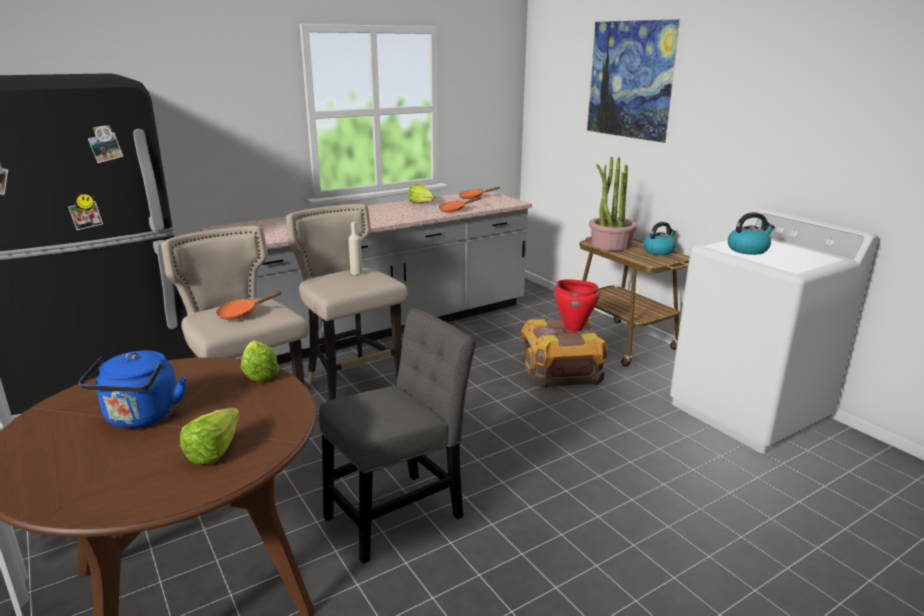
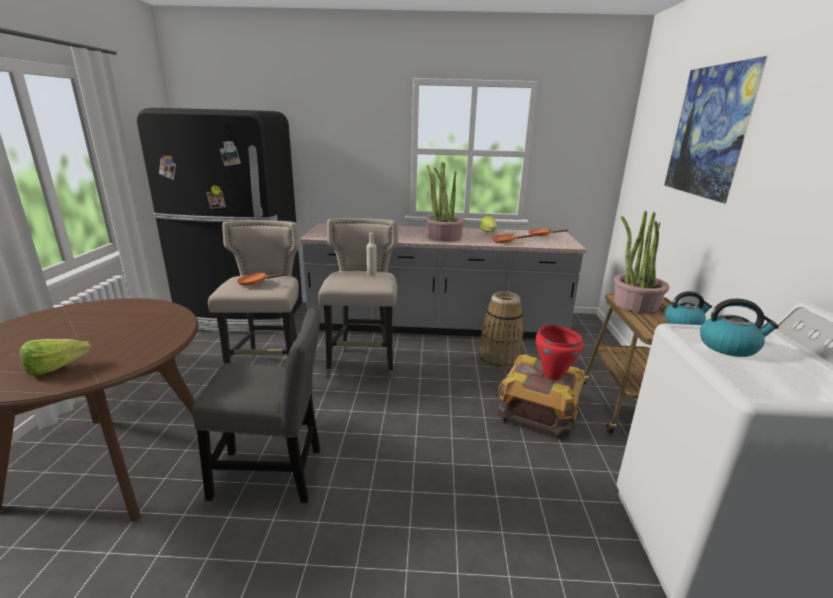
camera: 35 degrees right, 0 degrees up
(141, 418) = (79, 331): blue kettle -> none
(260, 372) = (181, 324): lettuce -> none
(387, 216) = (444, 237): none -> potted plant
(480, 339) = (499, 359): none -> basket

